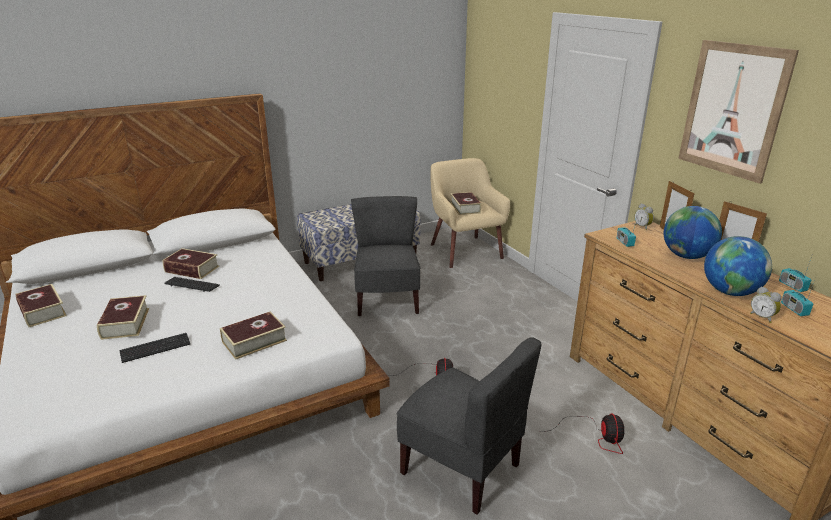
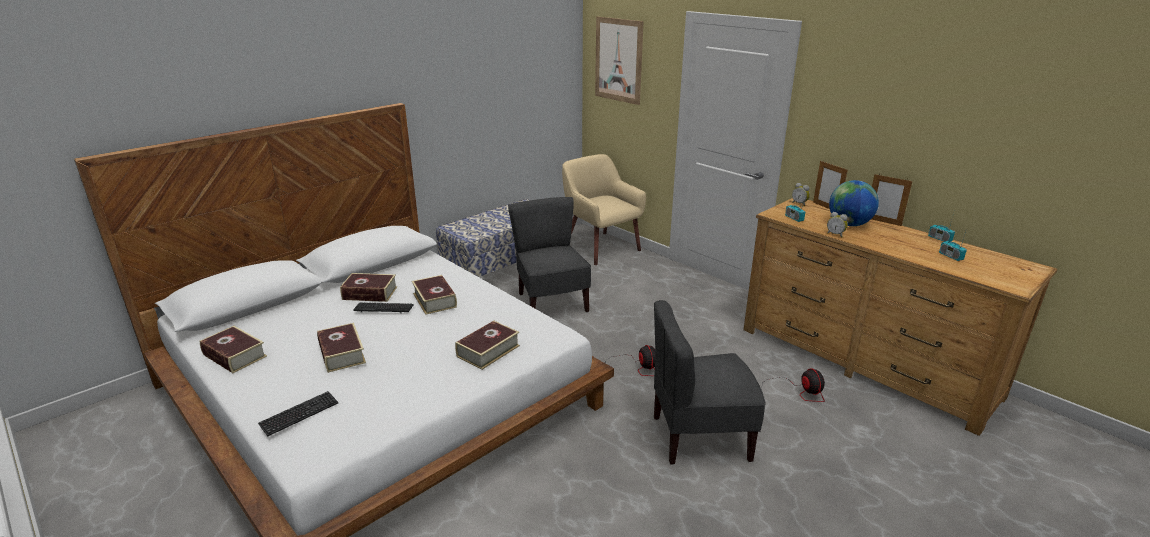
camera: 15 degrees left, 0 degrees up
(155, 348) = (392, 372): keyboard -> keyboard (299, 414)
(462, 468) = (699, 437): grey chair -> grey chair turned 150 degrees clockwise
(465, 208) = (602, 204): book -> book (434, 300)
(730, 292) = (898, 249): globe -> none
(733, 110) = (874, 96): picture -> picture (618, 60)
(762, 317) = (932, 265): alarm clock -> alarm clock (835, 234)

